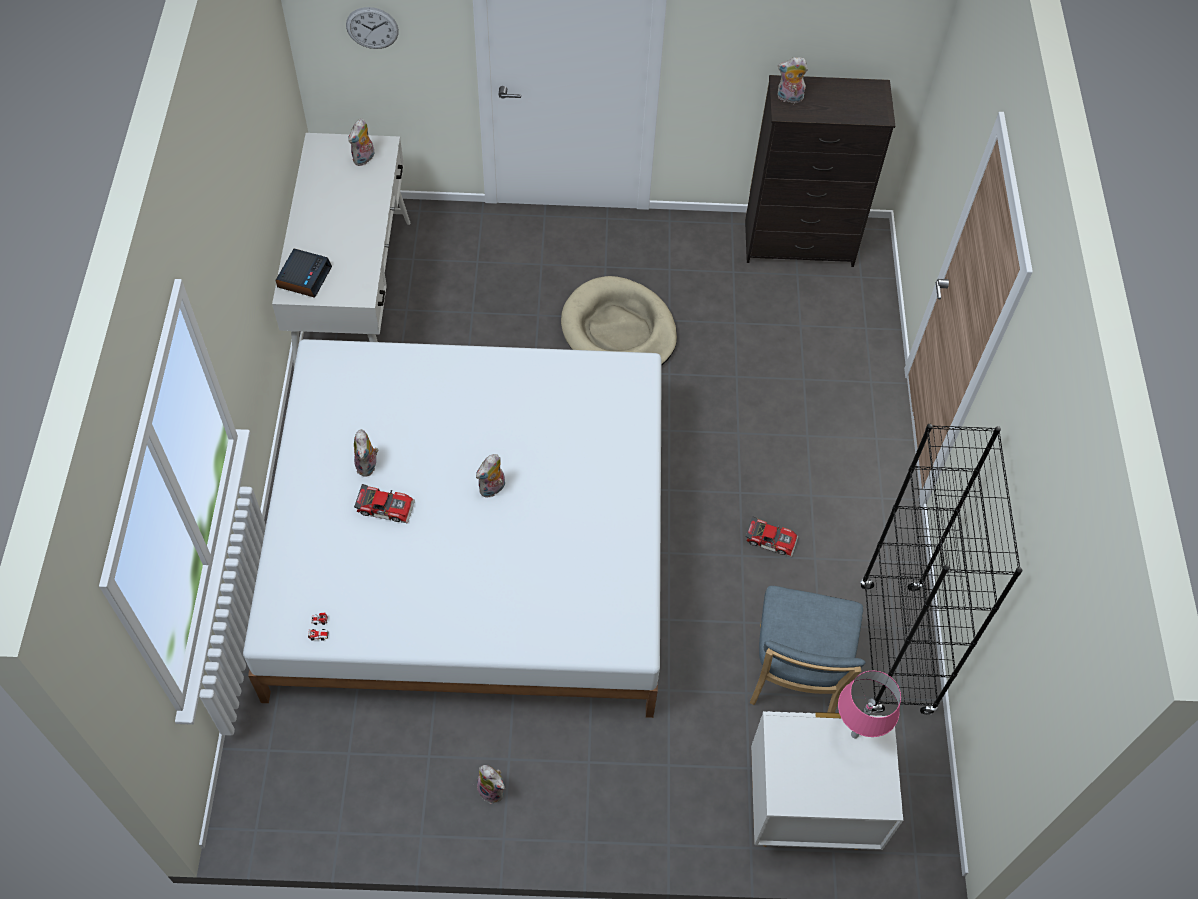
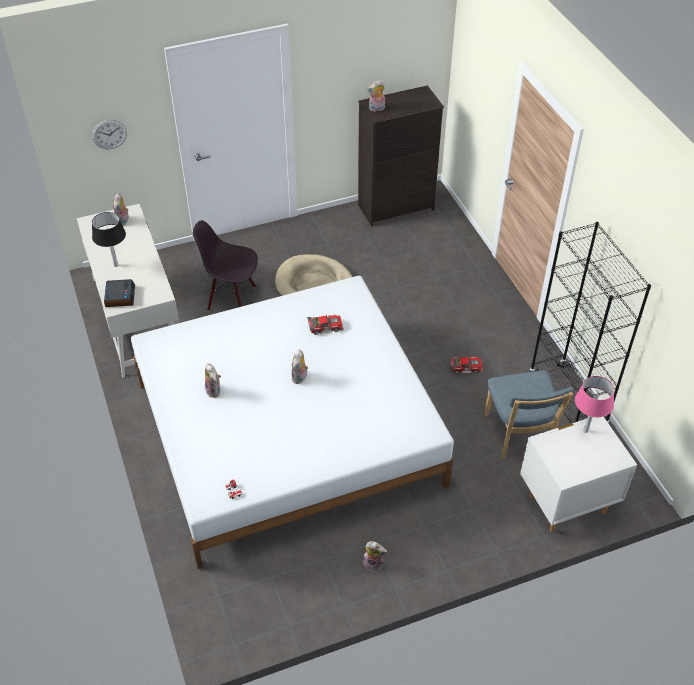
camera: 20 degrees left, 10 degrees down
(322, 226) = (116, 265): none -> black table lamp
(386, 506) = (238, 409): toy car -> toy car (325, 326)
(495, 311) = (232, 298): none -> black chair

